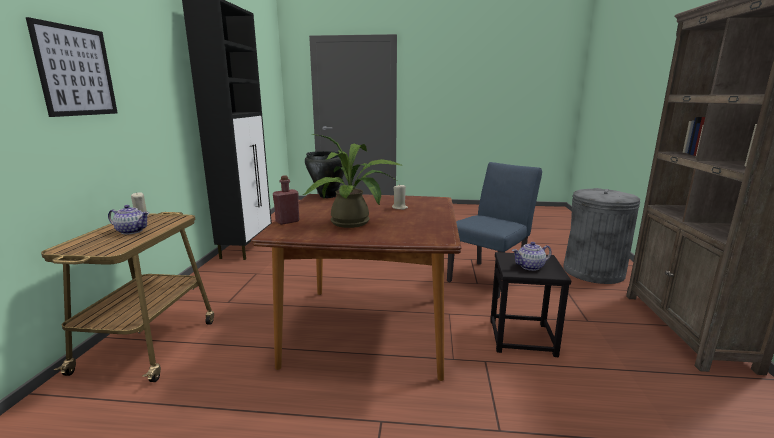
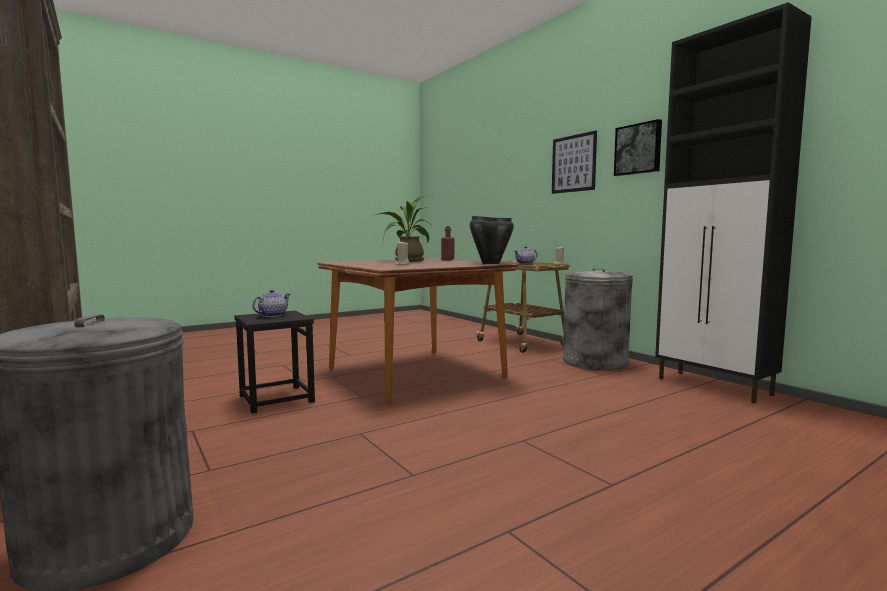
camera: 140 degrees right, 10 degrees down
(149, 71) = (638, 149): none -> picture
(215, 285) = (595, 362): none -> grey trash can
(490, 277) = (347, 449): blue chair -> none

